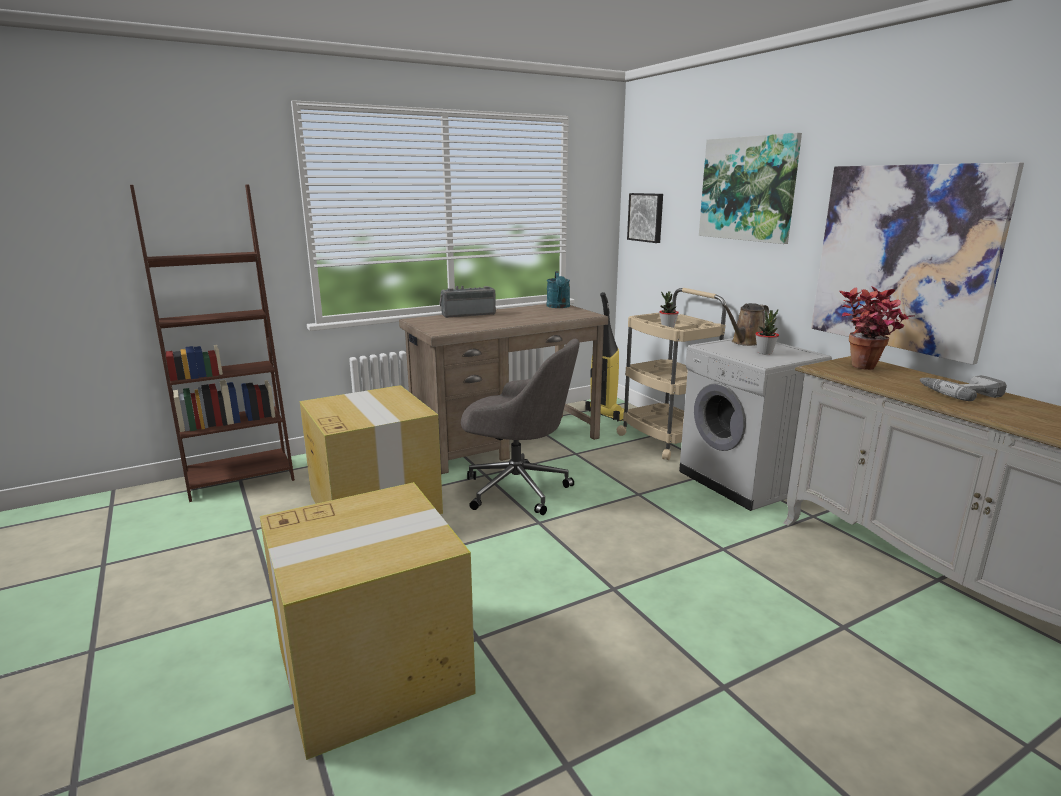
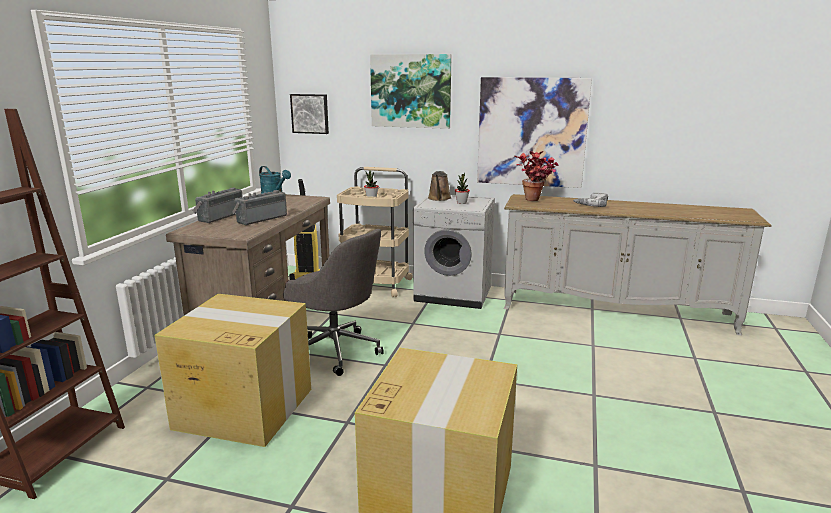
camera: 45 degrees left, 0 degrees up
(491, 322) = (260, 219): none -> radio
(518, 490) = (336, 351): grey office chair -> grey office chair turned 60 degrees clockwise

